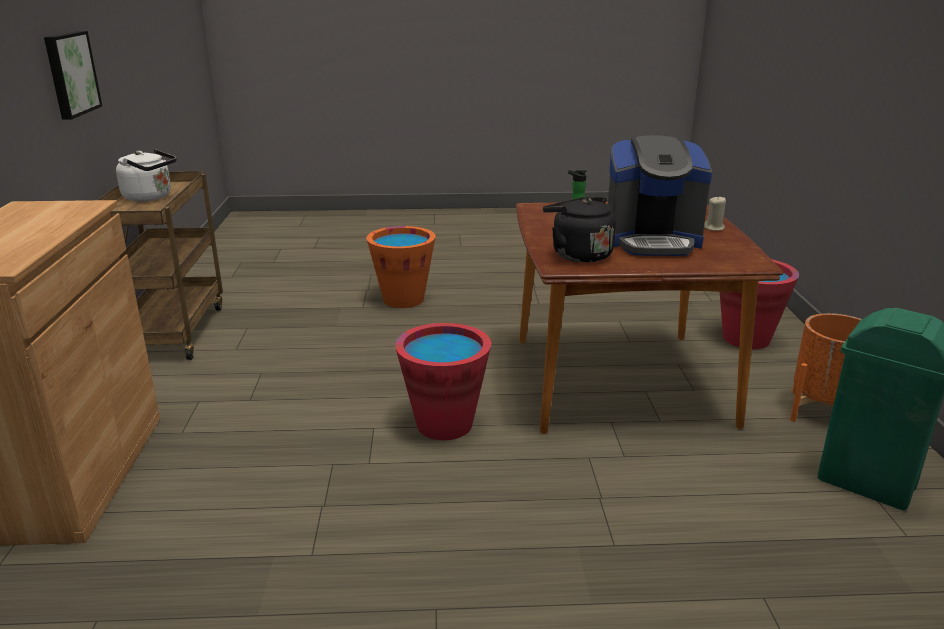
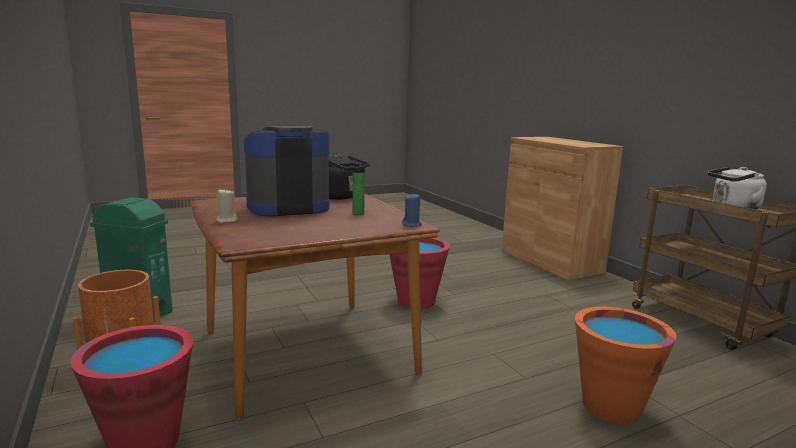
camera: 155 degrees right, 10 degrees down
(70, 74) = (751, 96): picture -> none
(537, 207) = (412, 225): none -> blue candle

